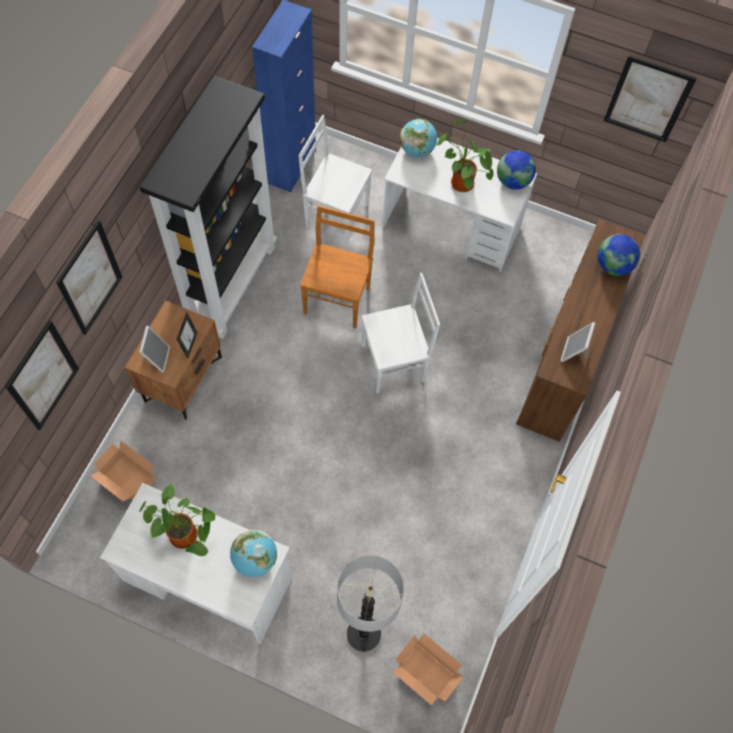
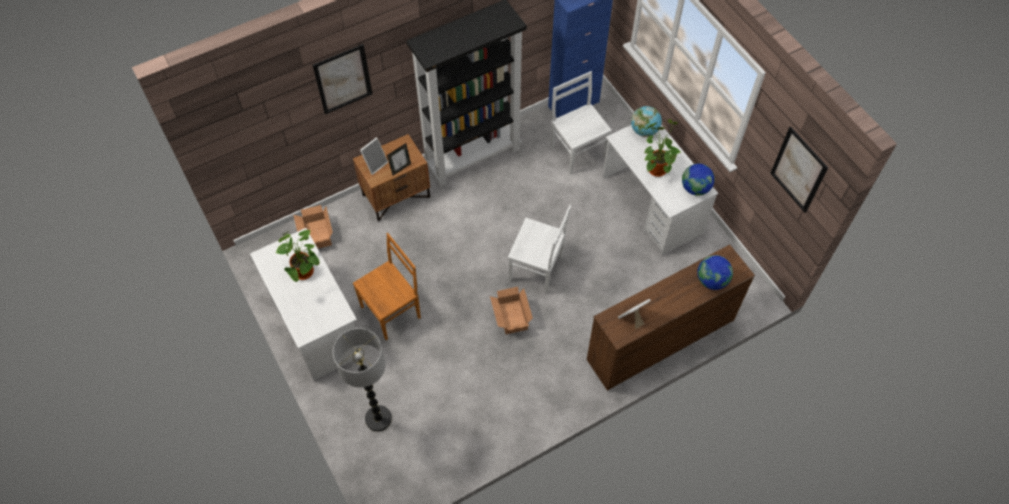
camera: 40 degrees right, 5 degrees down
(43, 376) = (280, 121): picture -> none
(255, 559) = (331, 312): globe -> none
(337, 299) = (533, 206): brown chair -> brown chair (392, 311)
(426, 674) = (396, 469): cardboard box -> cardboard box (511, 318)

